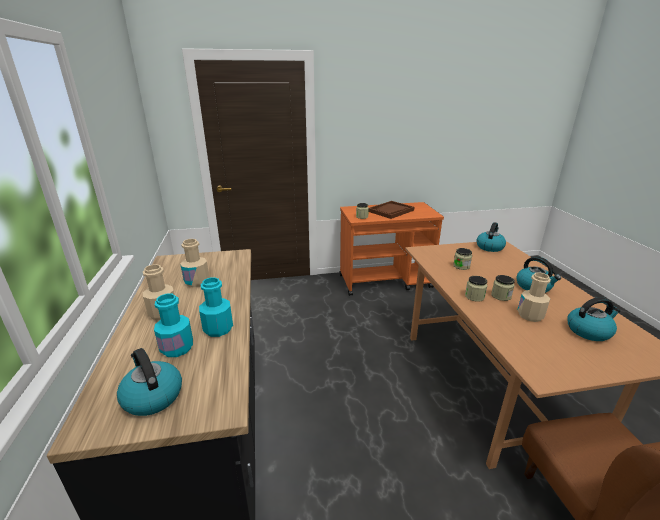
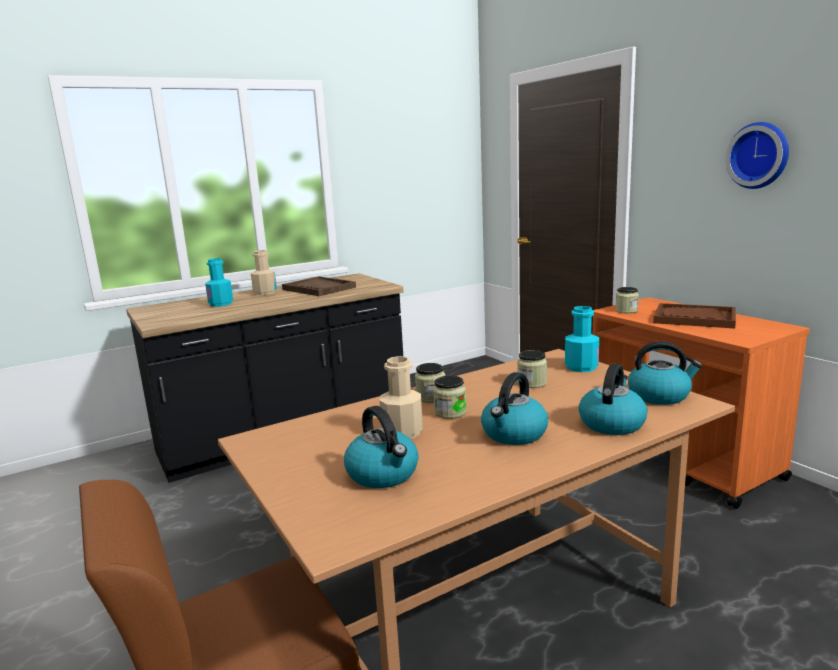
camera: 70 degrees right, 10 degrees down
(152, 396) = (169, 310): kettle -> kettle (611, 423)
(197, 282) = (319, 288): beige bottle -> brown tray
(218, 329) = (248, 305): turquoise bottle -> turquoise bottle (581, 367)
(395, 124) = (759, 155): none -> wall clock

